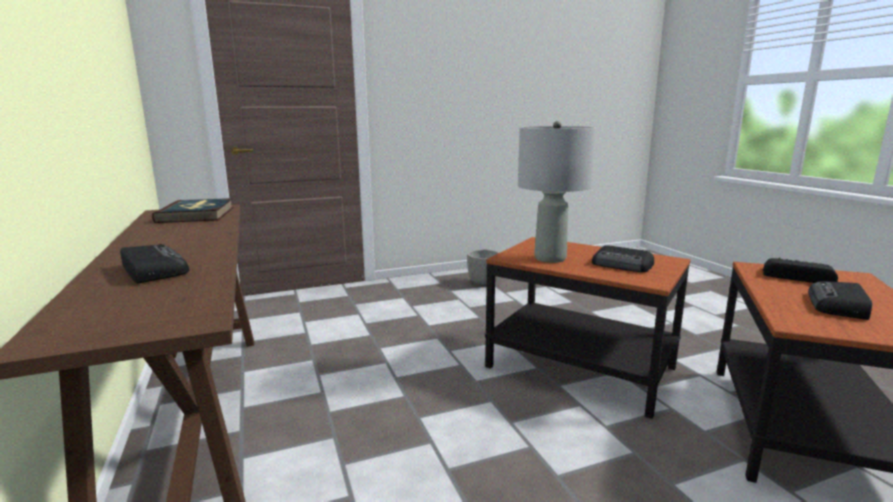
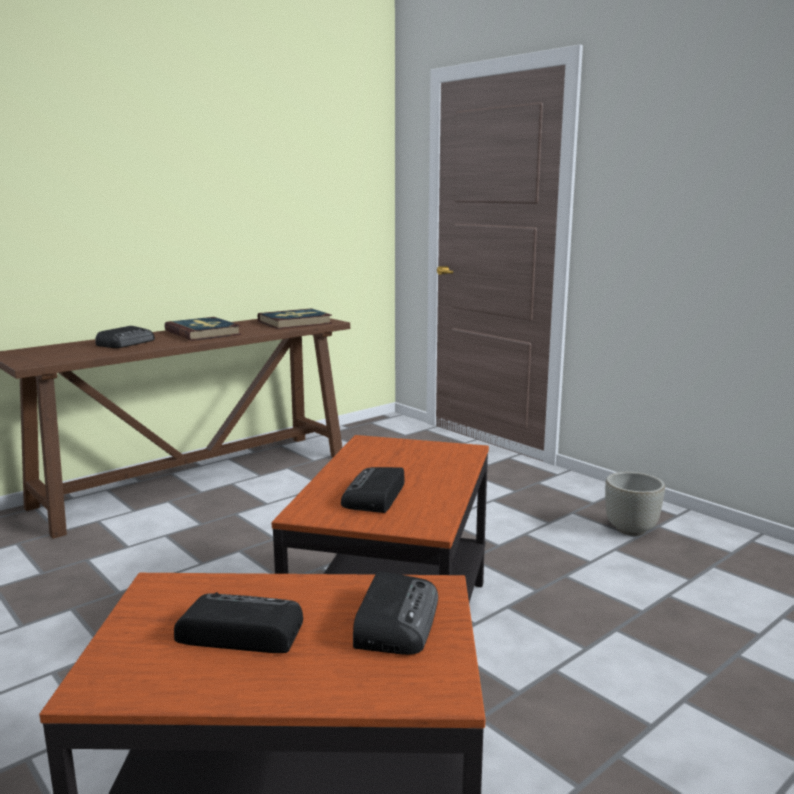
camera: 70 degrees right, 0 degrees up
(170, 240) = (203, 332): none -> book
(549, 258) = (377, 459): grey table lamp -> none

